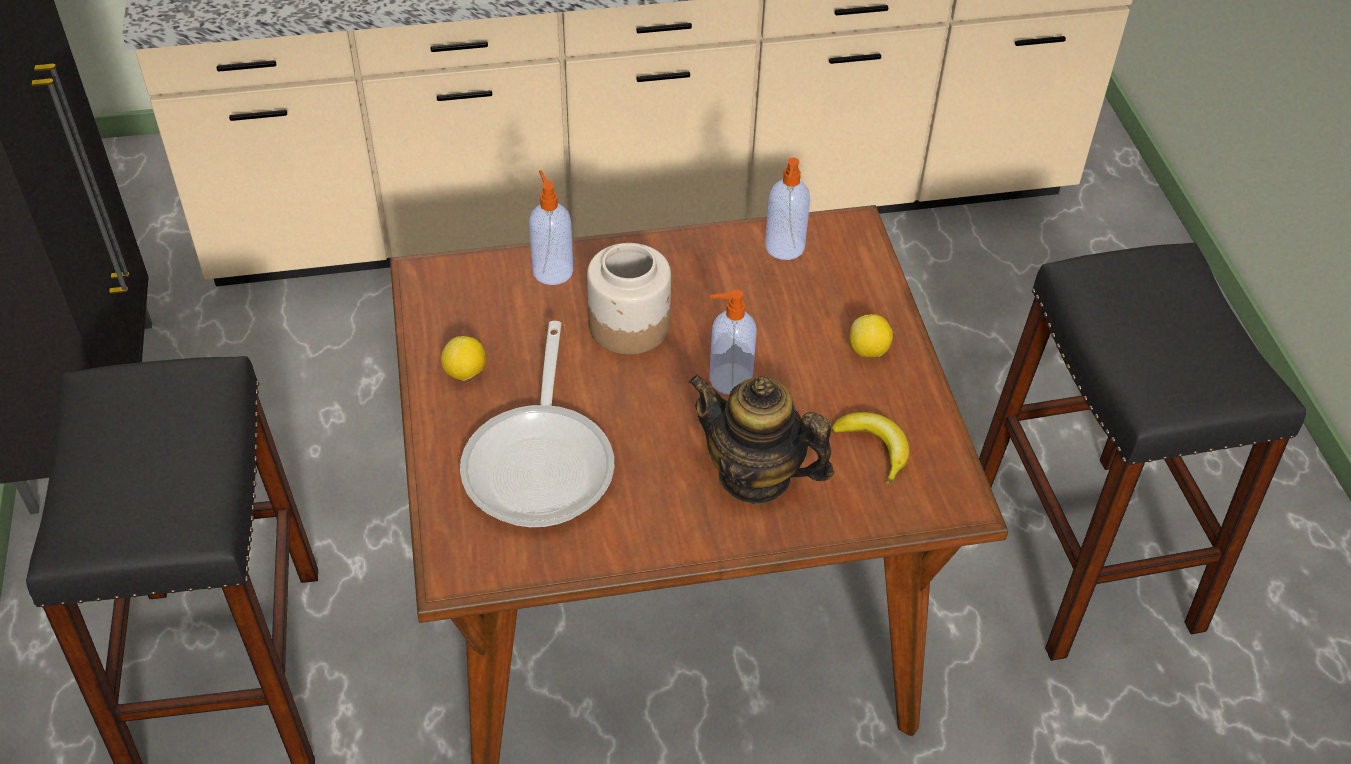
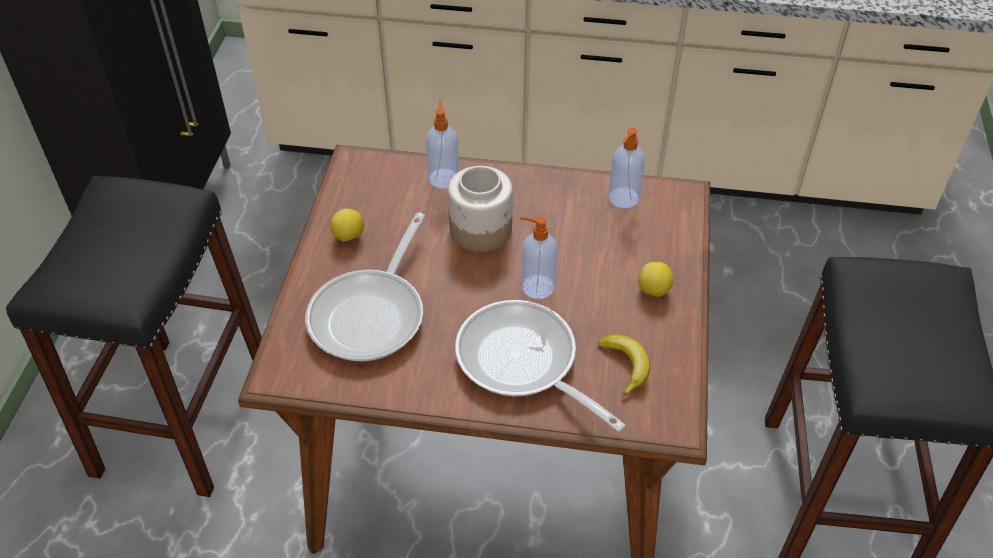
camera: 20 degrees right, 0 degrees up
(755, 476) = (523, 364): teapot -> frying pan

